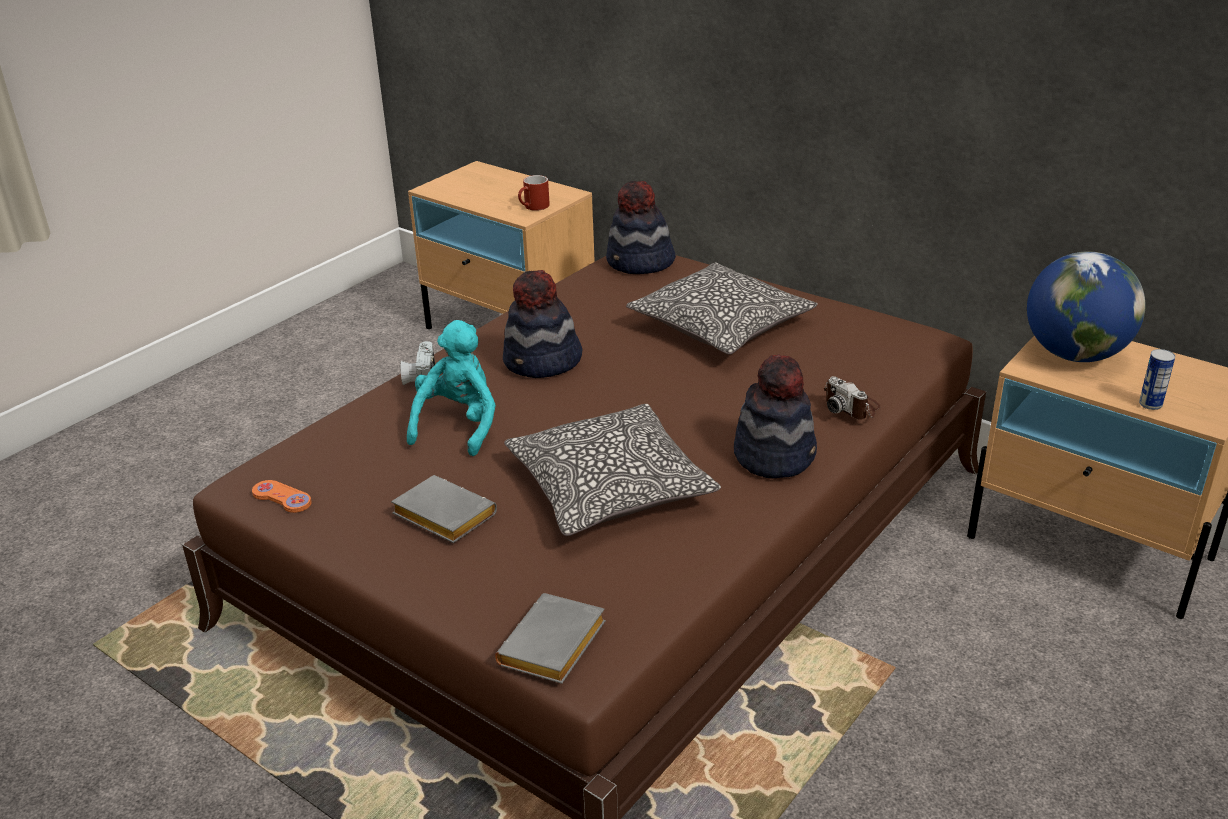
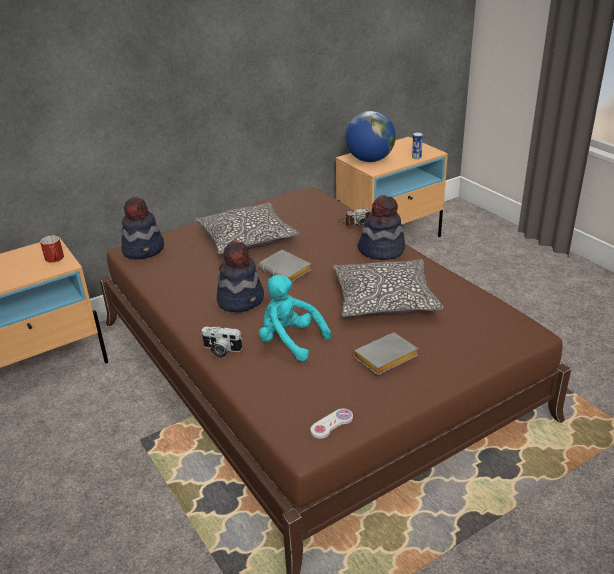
camera: 70 degrees left, 0 degrees up
(282, 498) = (331, 424): orange game controller -> white game controller
(553, 648) = (513, 337): grey book -> grey book (287, 270)

